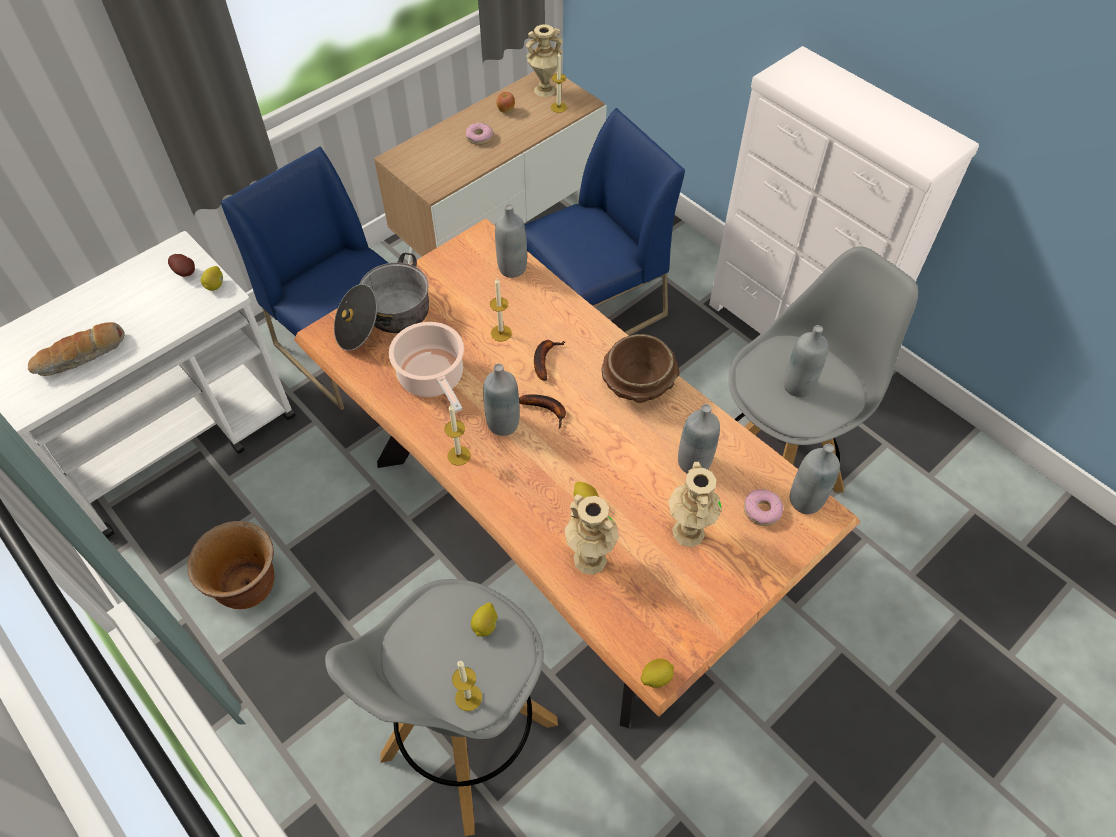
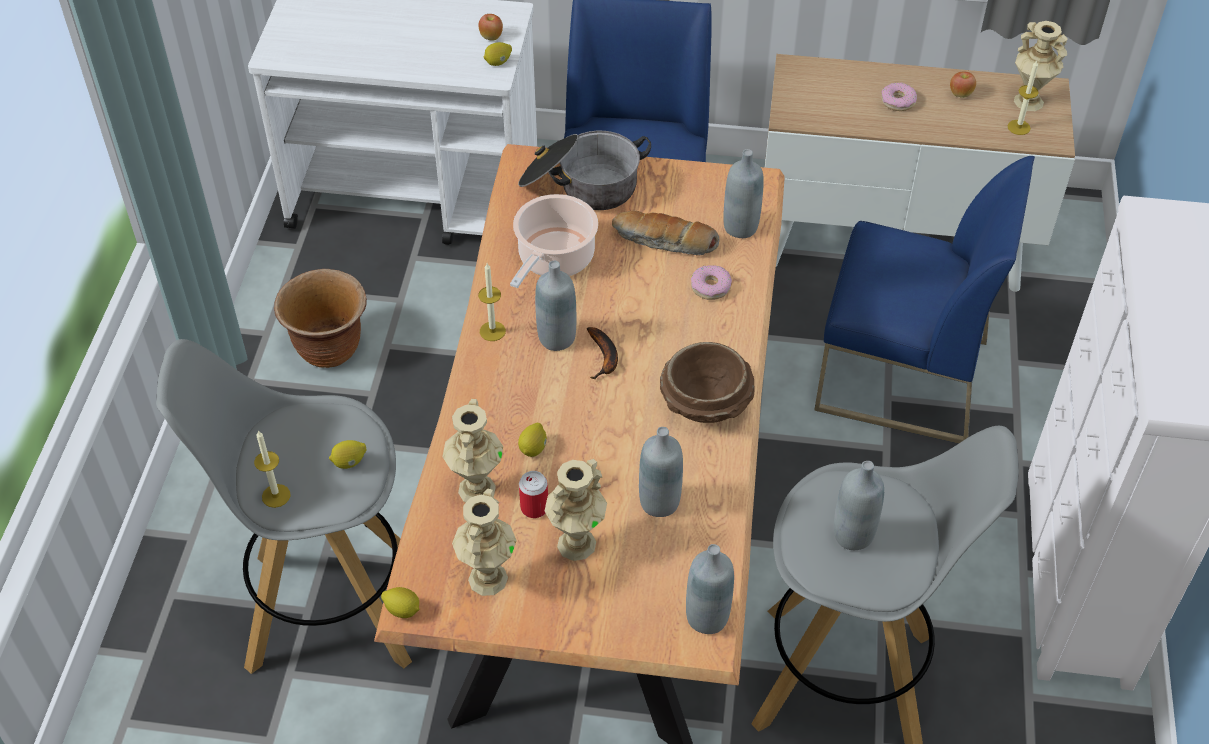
camera: 50 degrees right, 5 degrees down
(82, 357) = (348, 47): bread -> bread (664, 242)
(186, 272) = (491, 37): potato -> apple
(501, 333) = (655, 270): candle -> none
(544, 359) = (659, 319): banana -> none
(636, 535) = (534, 507): none -> can
(672, 604) = (487, 578): none -> beige vase
(761, 510) = (658, 588): donut -> donut (710, 287)

